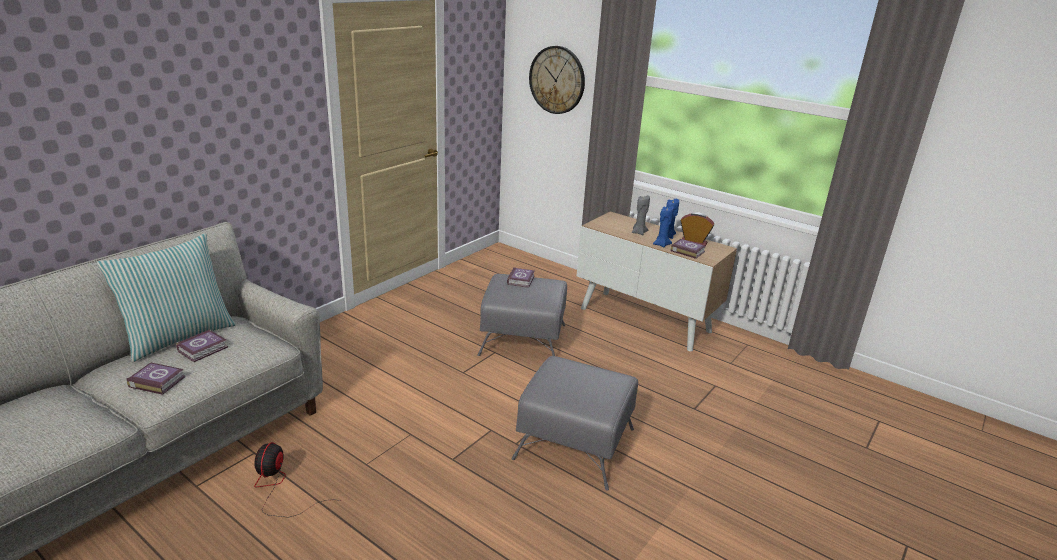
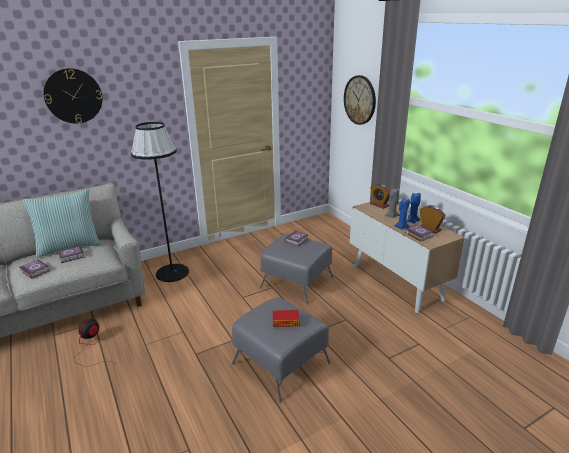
camera: 25 degrees right, 0 degrees up
(164, 77) = (73, 96): none -> wall clock
(329, 357) = (172, 272): none -> black floor lamp
(591, 382) = (285, 321): none -> book
(612, 220) = (379, 205): none -> alarm clock

